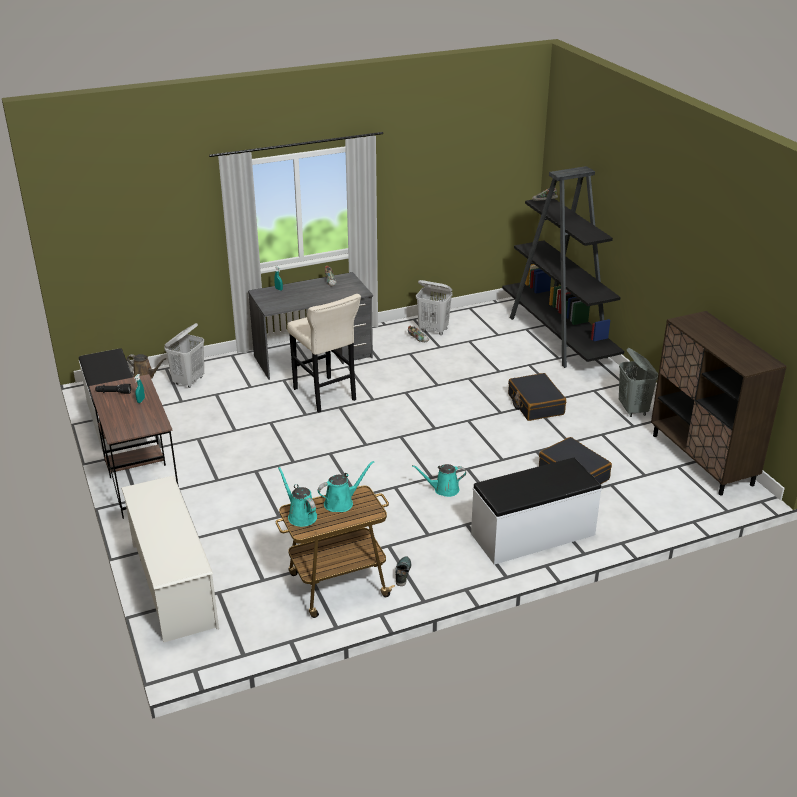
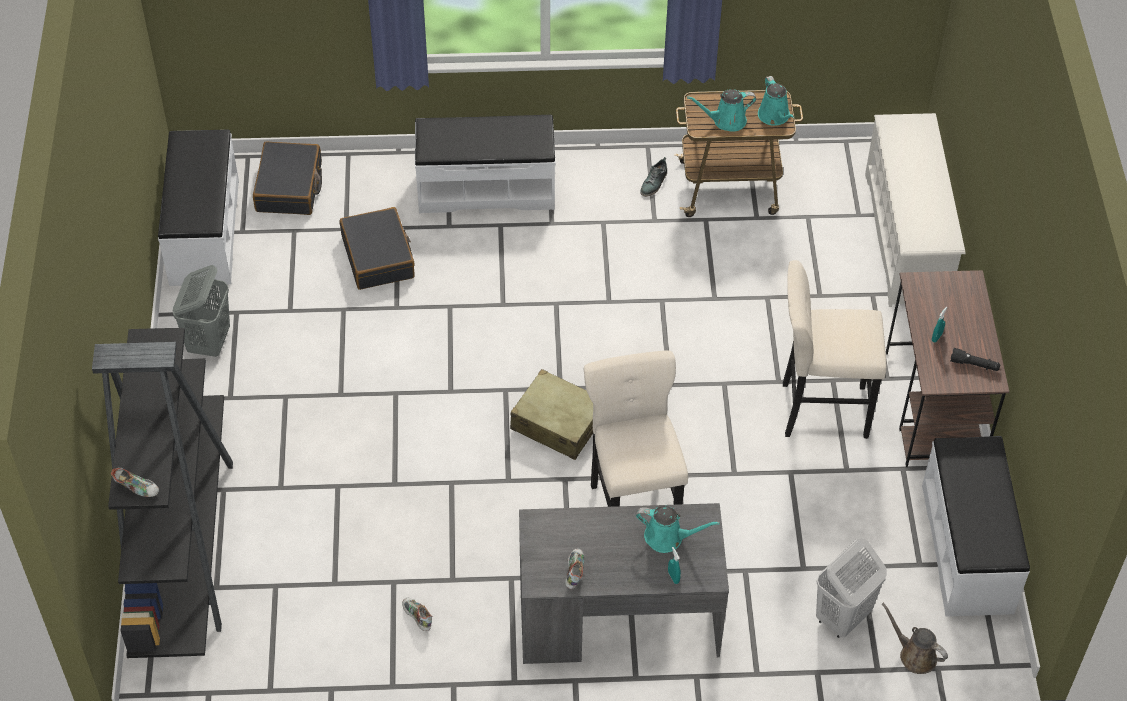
camera: 160 degrees left, 20 degrees up
(223, 462) = (819, 410): none -> beige stool
(392, 420) = (557, 423): none -> beige suitcase
(433, 330) = (376, 636): white laundry basket -> none
(443, 489) = (551, 280): turquoise watering can -> turquoise watering can (668, 537)
(535, 404) = (336, 394): black suitcase -> black suitcase (289, 187)
(702, 459) = (203, 232): brown cabinet -> white bench

